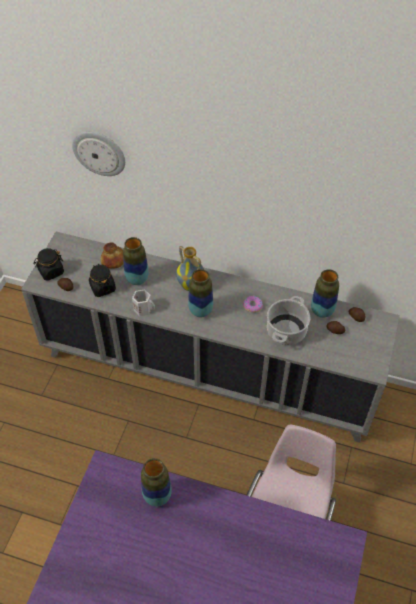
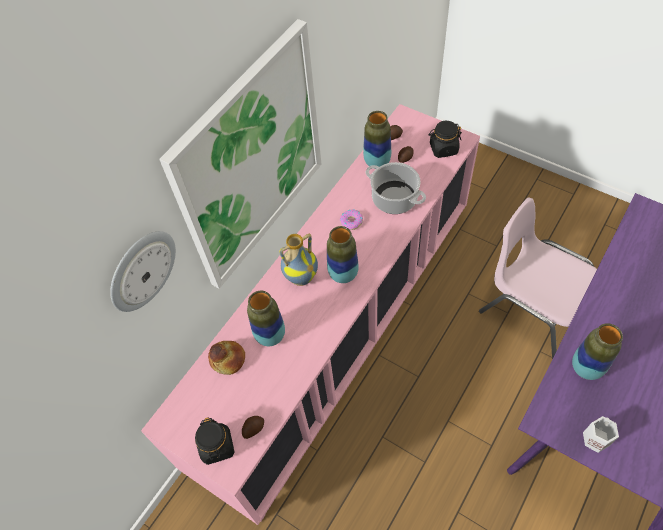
camera: 70 degrees left, 5 degrees up
(102, 288) = (270, 380): black jar -> black jar (443, 149)
(143, 309) = (321, 336): white mug -> white mug (595, 437)
(208, 371) = (338, 336): grey cabinet -> pink cabinet
(209, 184) = (251, 160): none -> picture

